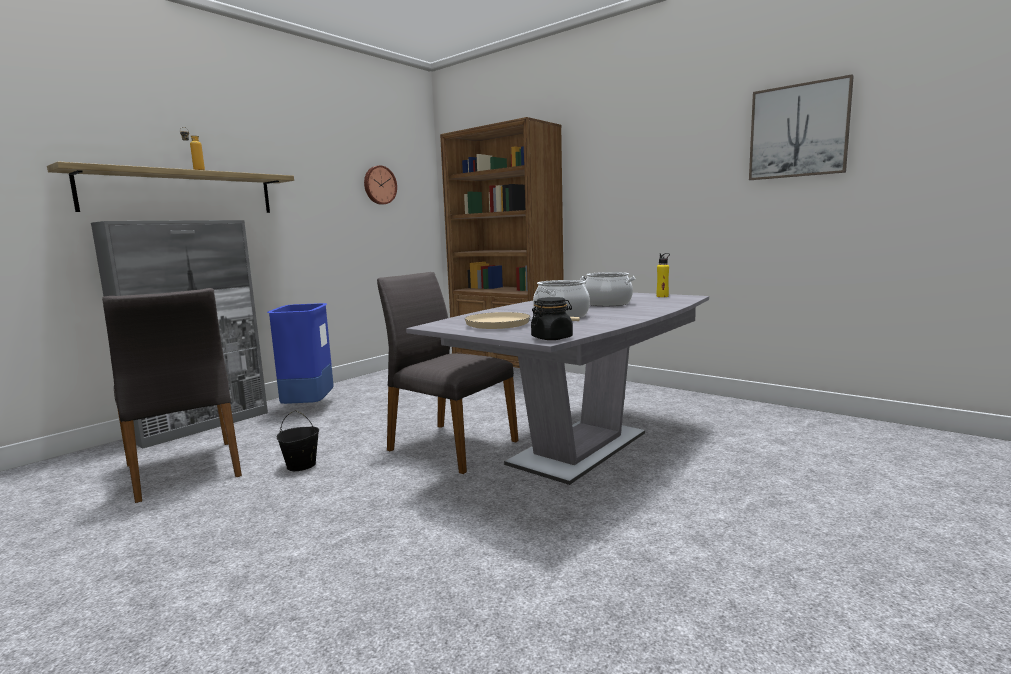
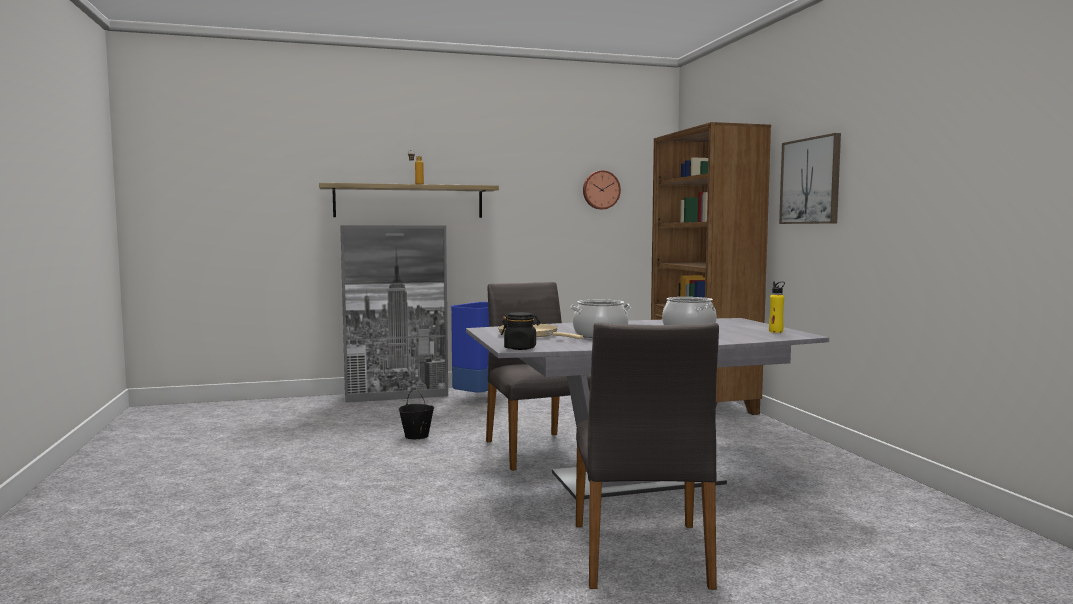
camera: 35 degrees right, 5 degrees down
(185, 470) = (350, 421): grey chair -> grey chair (642, 555)
(798, 131) = (987, 135): picture -> picture (810, 181)

